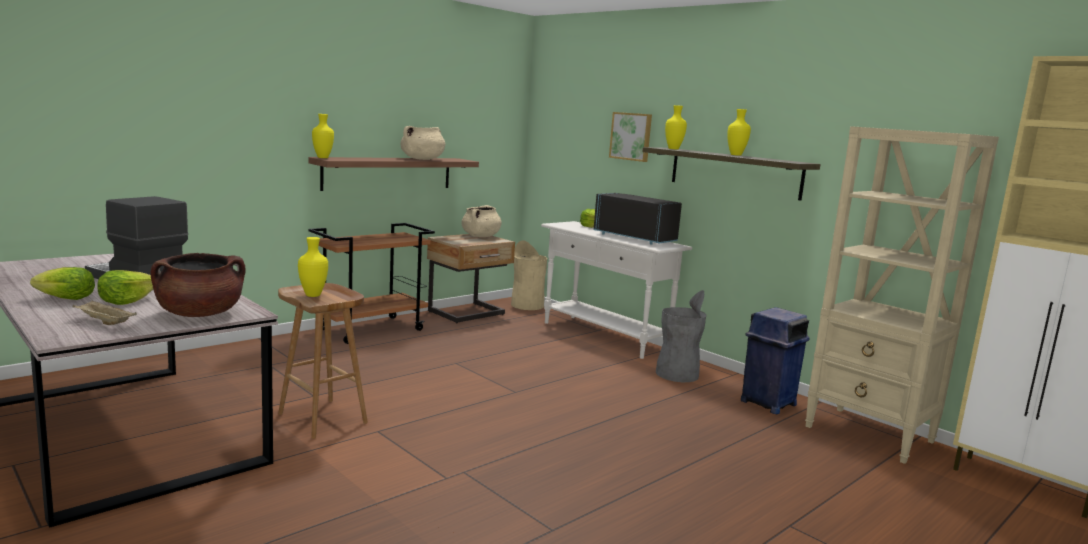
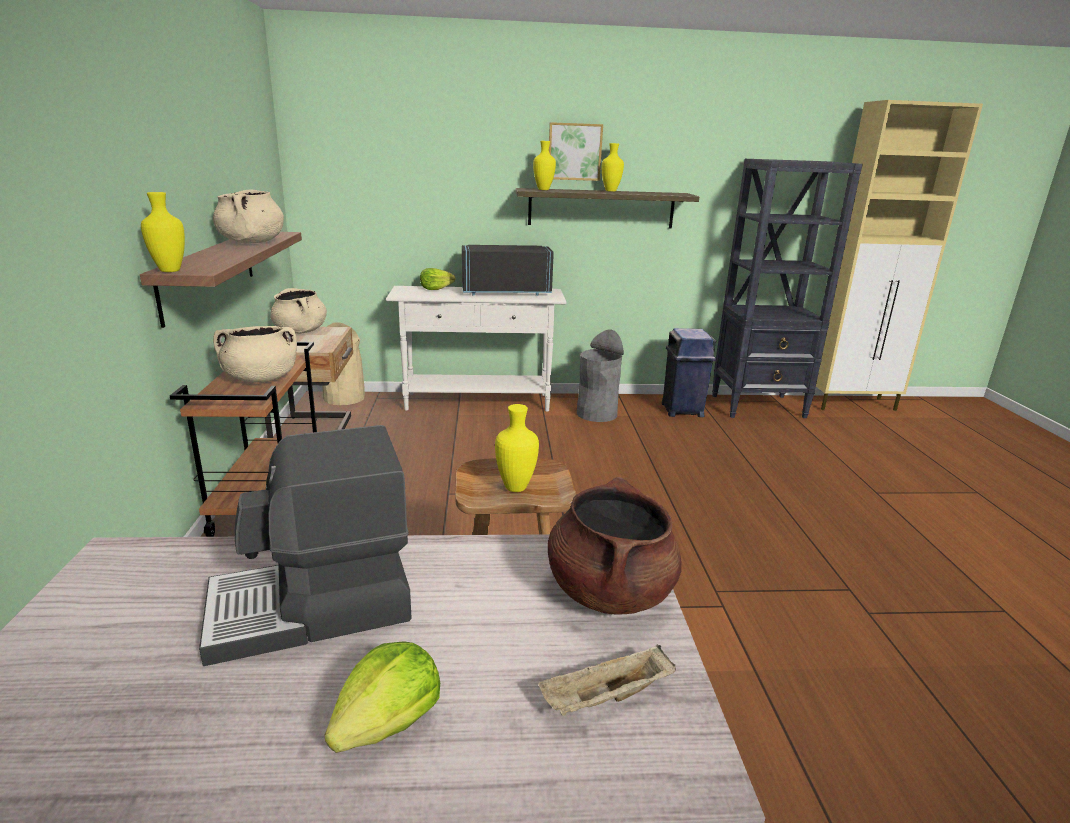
camera: 50 degrees left, 10 degrees up
(126, 301) = (472, 649): lettuce -> none
(375, 240) = (261, 379): none -> beige cooking pot
(631, 136) = (466, 177): picture -> picture (574, 152)
(870, 435) = (758, 406): beige bookcase -> black bookcase

